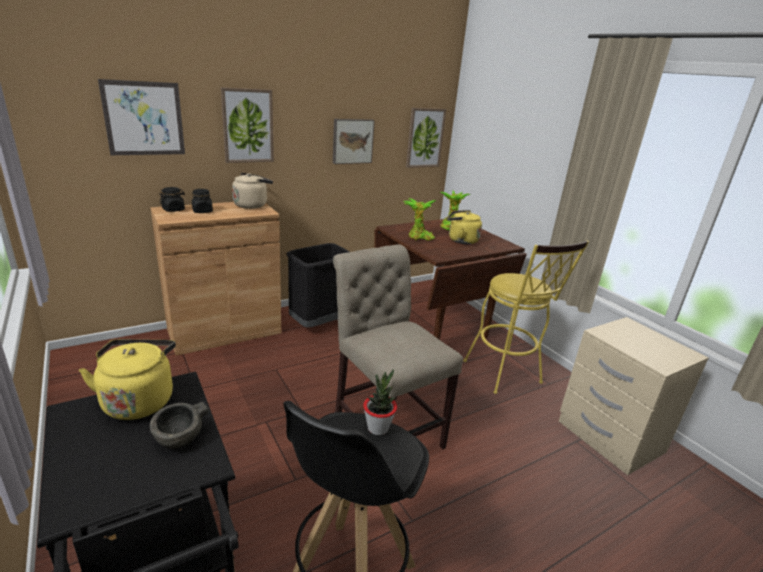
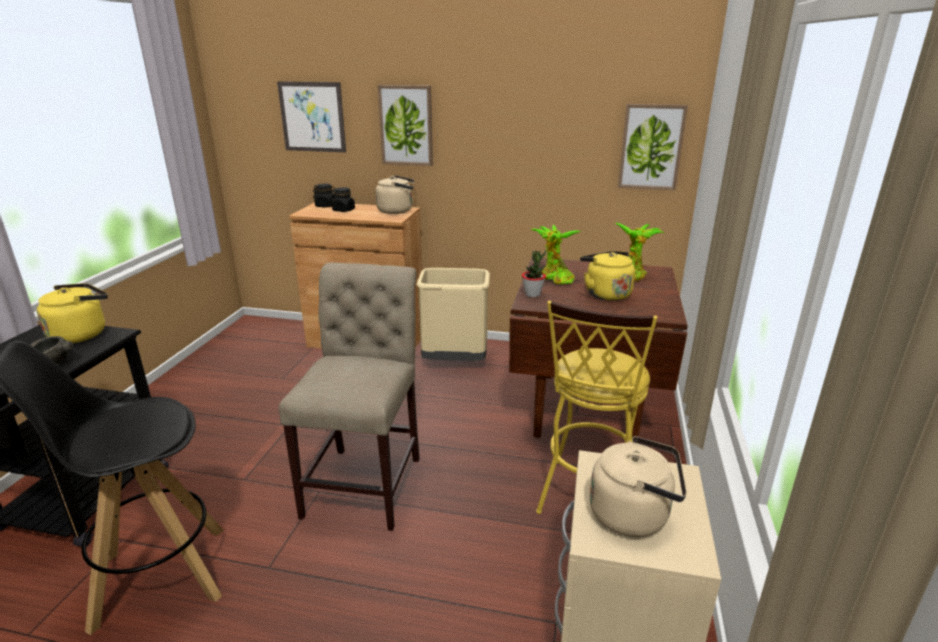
camera: 45 degrees right, 0 degrees up
(319, 324) = (455, 361): black trash can -> beige trash can
(352, 141) = (533, 147): picture -> none
(378, 428) = (164, 421): potted plant -> potted plant (532, 294)
(650, 348) = (633, 515): none -> beige kettle

